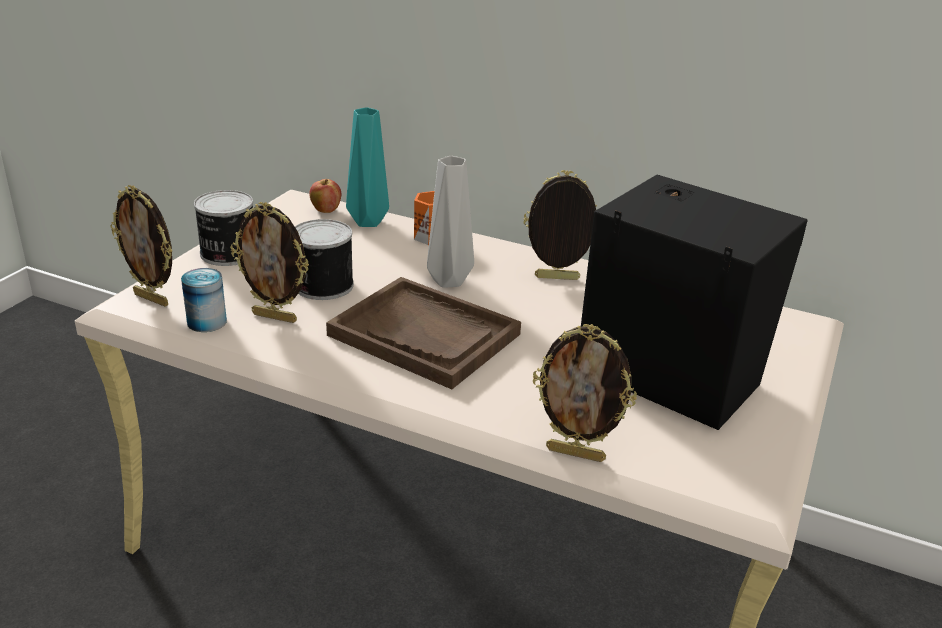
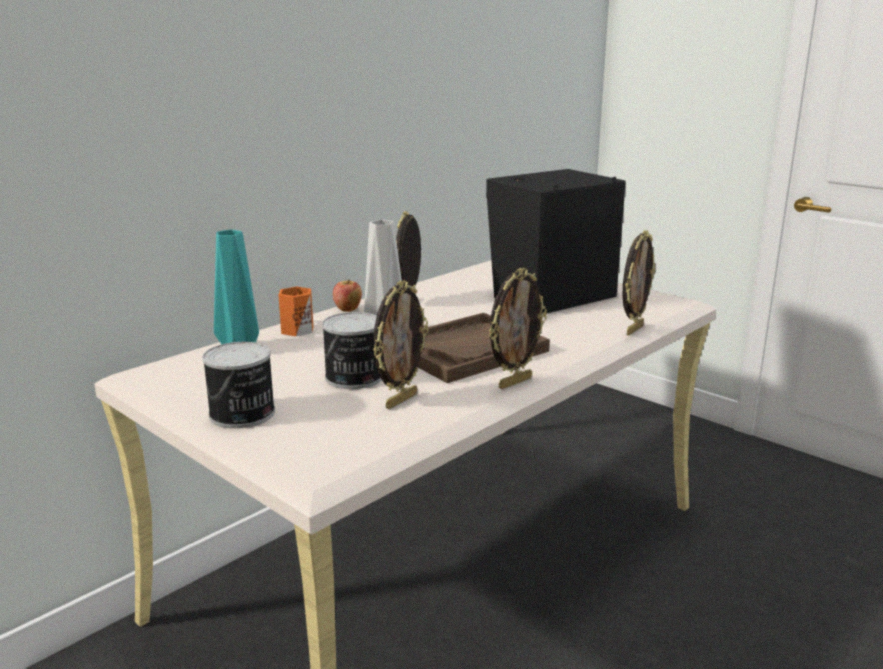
camera: 70 degrees left, 10 degrees down
(152, 299) = (317, 457): picture frame -> picture frame (514, 382)
(207, 322) = (388, 431): can -> none
(326, 210) = (190, 363): apple -> apple (347, 310)

